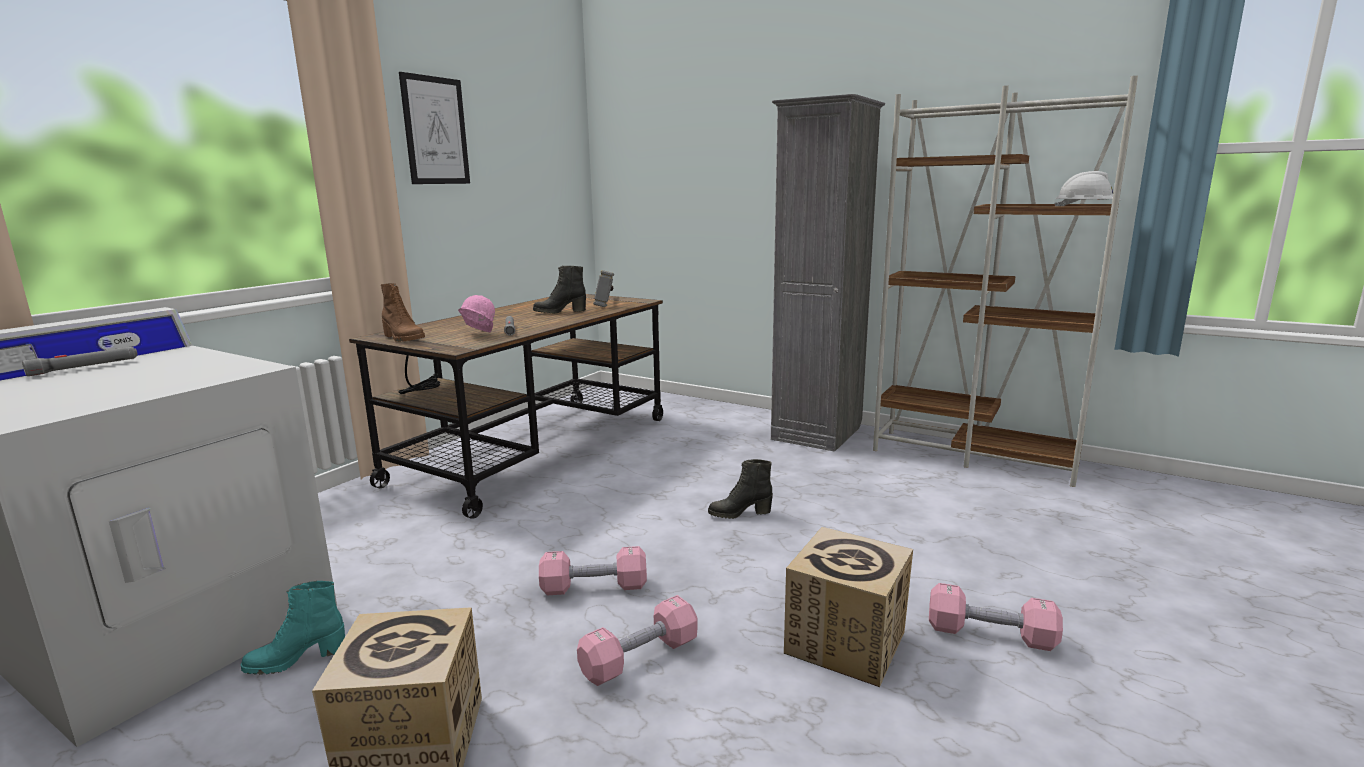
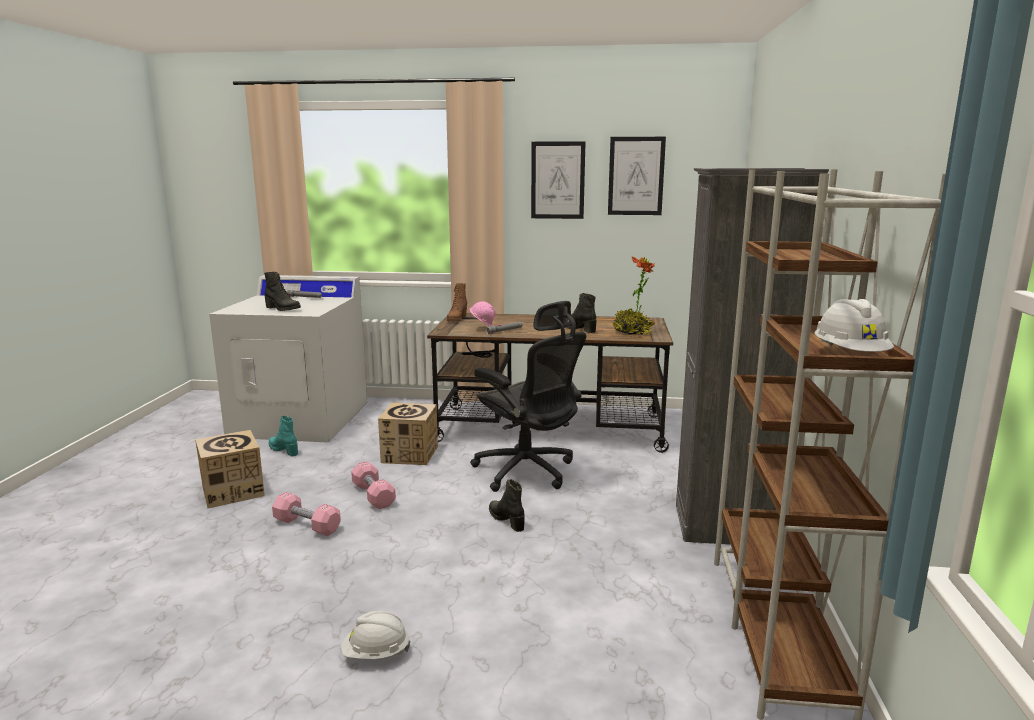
camera: 65 degrees right, 0 degrees up
(149, 383) = (282, 309): none -> black boot
(511, 130) = (636, 176): none -> picture
(607, 303) = (632, 332): hammer -> potted plant
(637, 482) = (527, 473): none -> office chair
(846, 642) = (344, 590): cardboard box -> cardboard box (410, 454)
(990, 635) = (376, 654): pink dumbbell -> white hard hat

